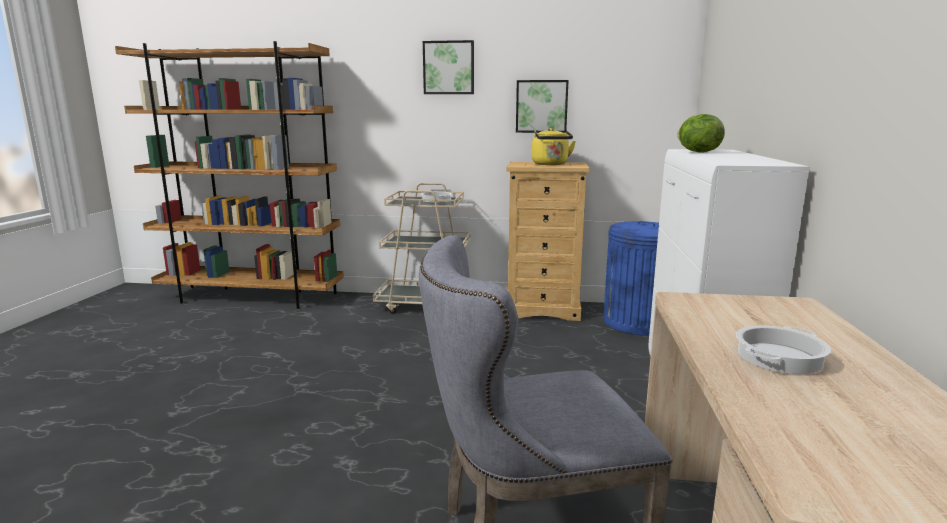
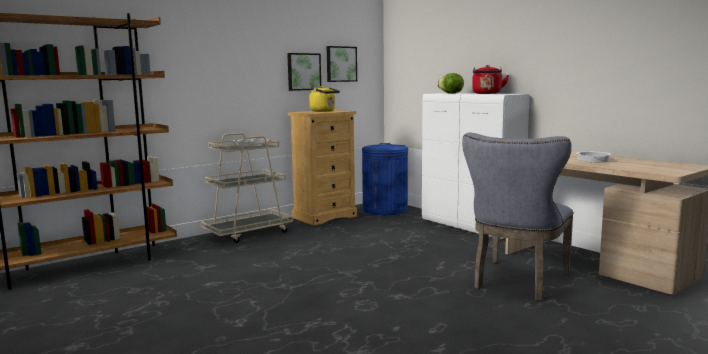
camera: 45 degrees left, 5 degrees down
(449, 68) = (240, 42): picture -> picture (340, 64)
(738, 158) = (487, 93): none -> red kettle

